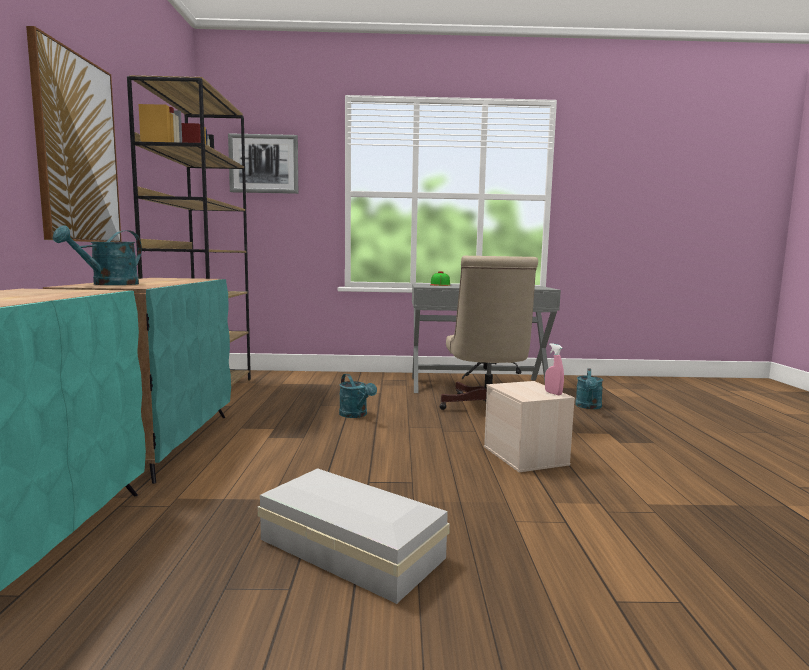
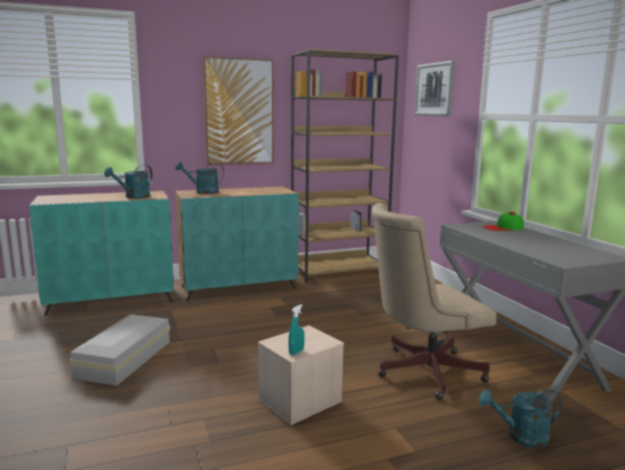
camera: 70 degrees right, 5 degrees up
(356, 415) = (340, 321): turquoise watering can -> turquoise watering can (133, 197)
(553, 393) = (296, 352): pink spray bottle -> turquoise spray bottle

